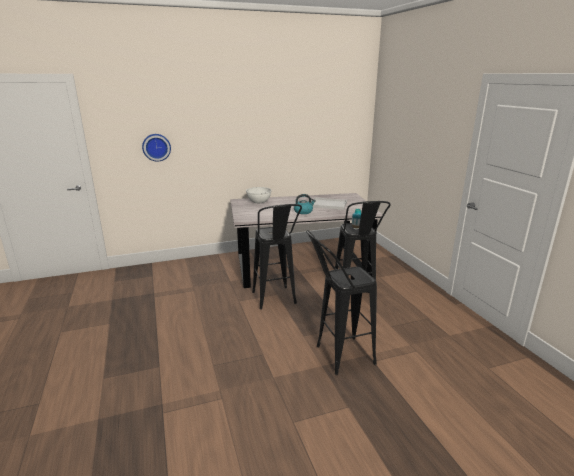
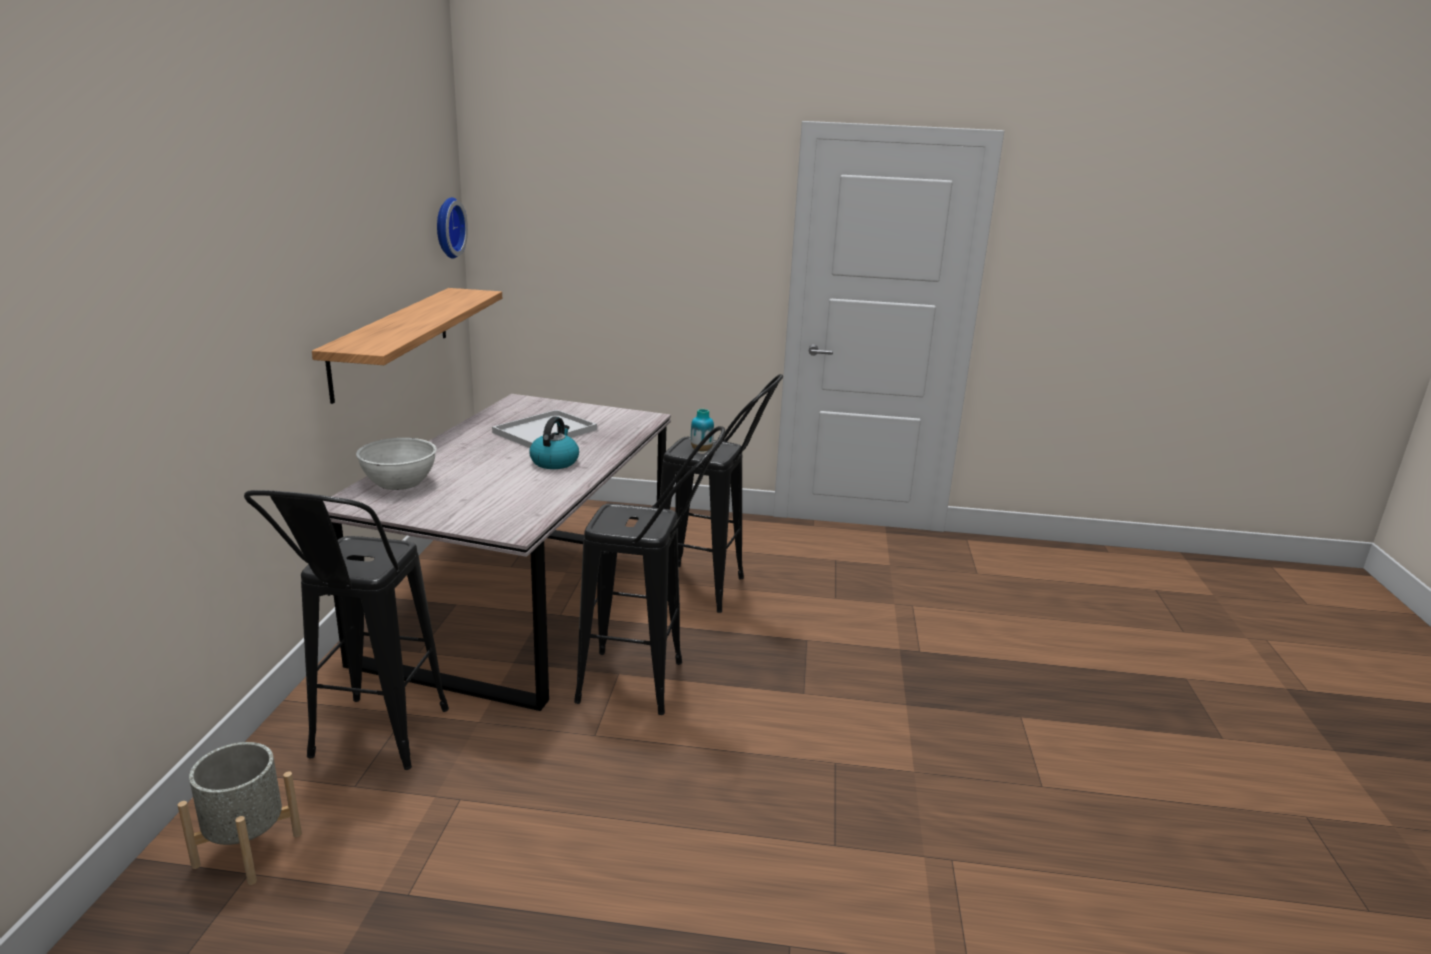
camera: 65 degrees left, 0 degrees up
(156, 147) = (93, 402): wall clock -> wall clock (447, 227)
(159, 272) = (247, 850): none -> grey planter
(303, 159) = (392, 340): none -> shelf
(336, 357) = (890, 681): black stool -> black stool (370, 746)

